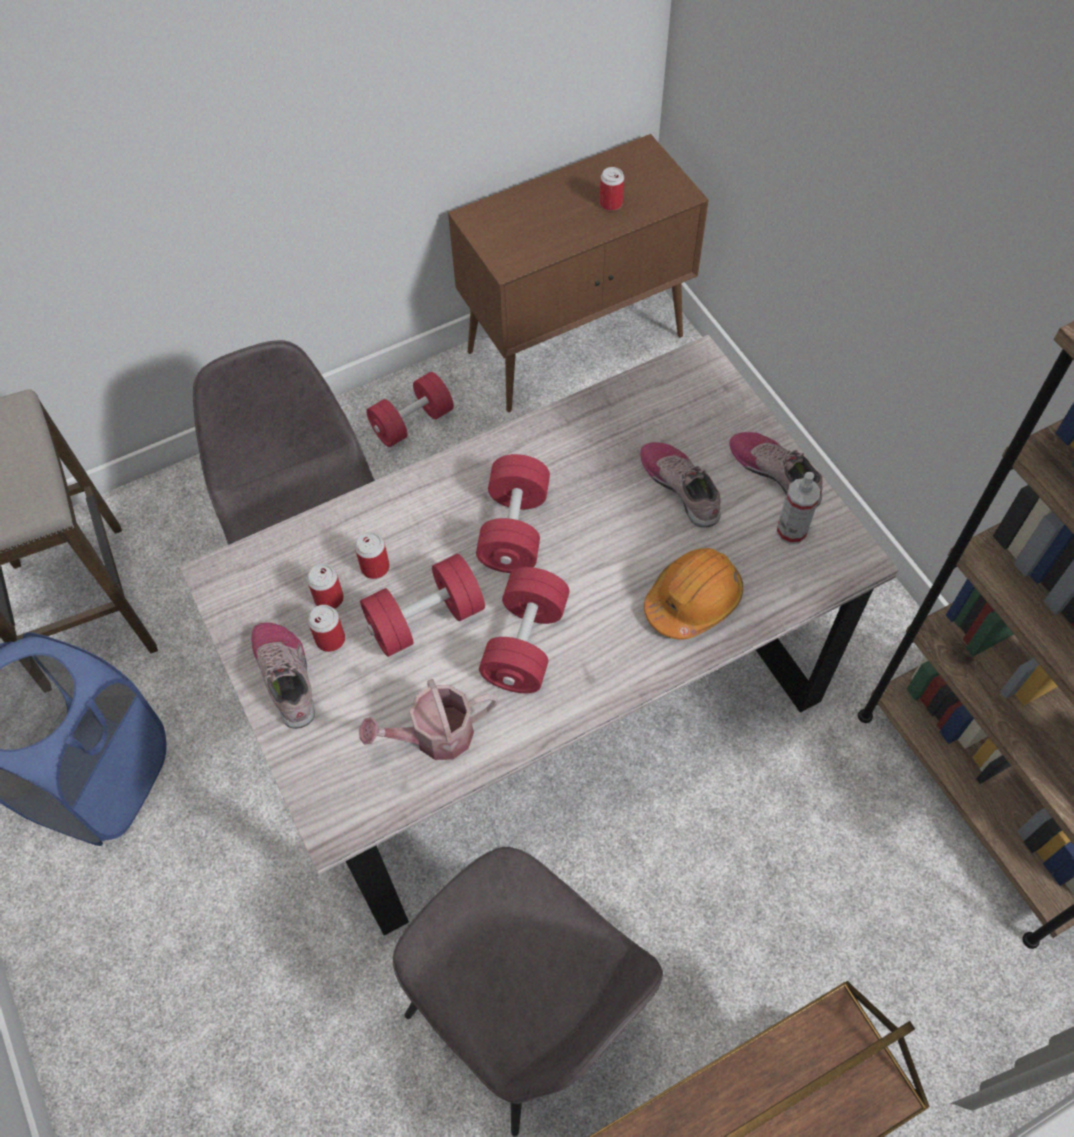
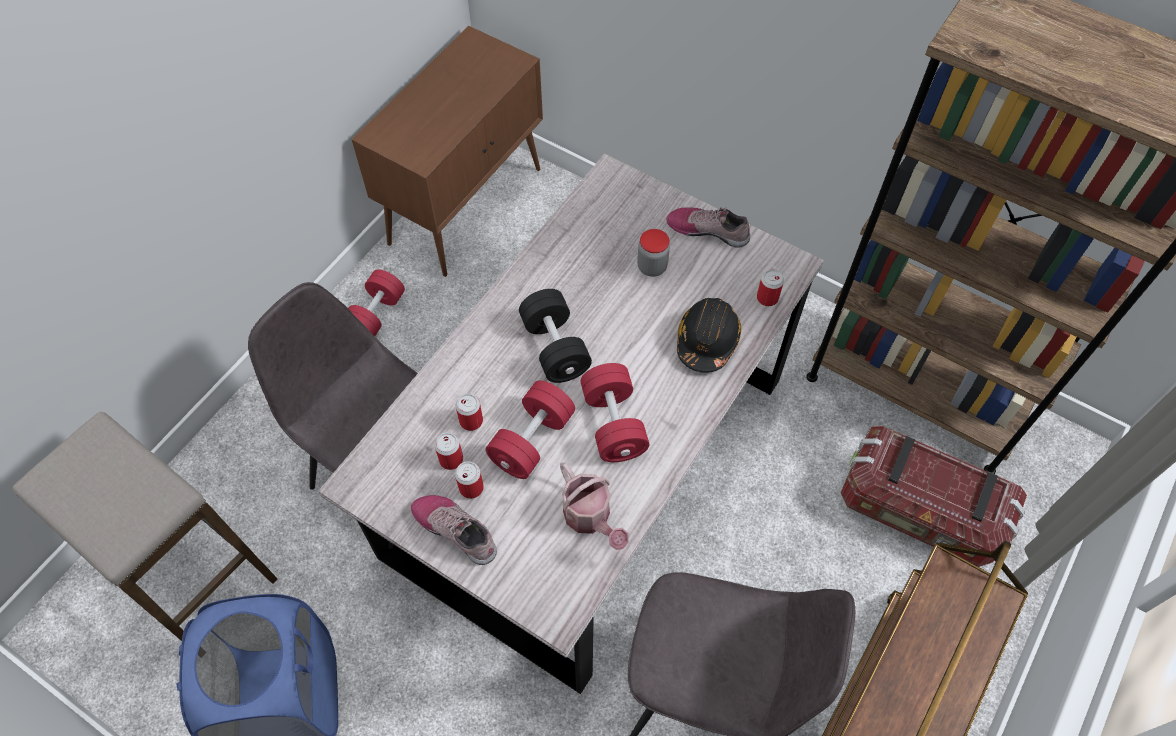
camera: 30 degrees left, 0 degrees up
(434, 736) = (590, 518): watering can -> watering can turned 75 degrees counterclockwise
(514, 529) = (555, 347): red dumbbell -> black dumbbell
(611, 203) = (471, 87): can -> can (767, 298)
(681, 487) = (652, 267): shoe -> jar
(693, 600) = (707, 340): orange hard hat -> black hard hat
(791, 531) = (742, 265): spray bottle -> none
(905, 943) = (919, 511): none -> storage box

